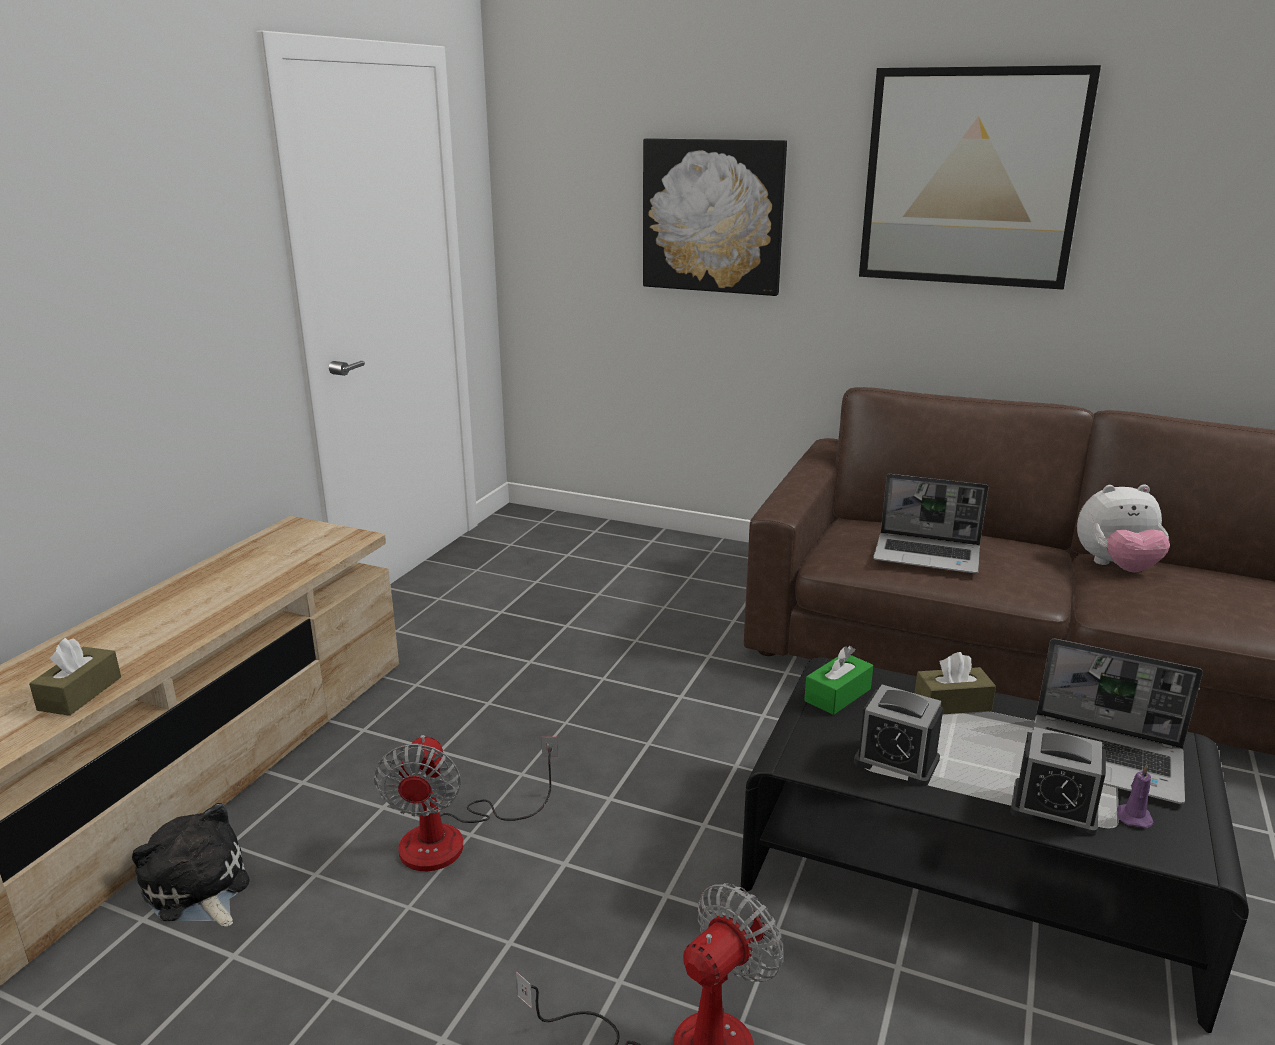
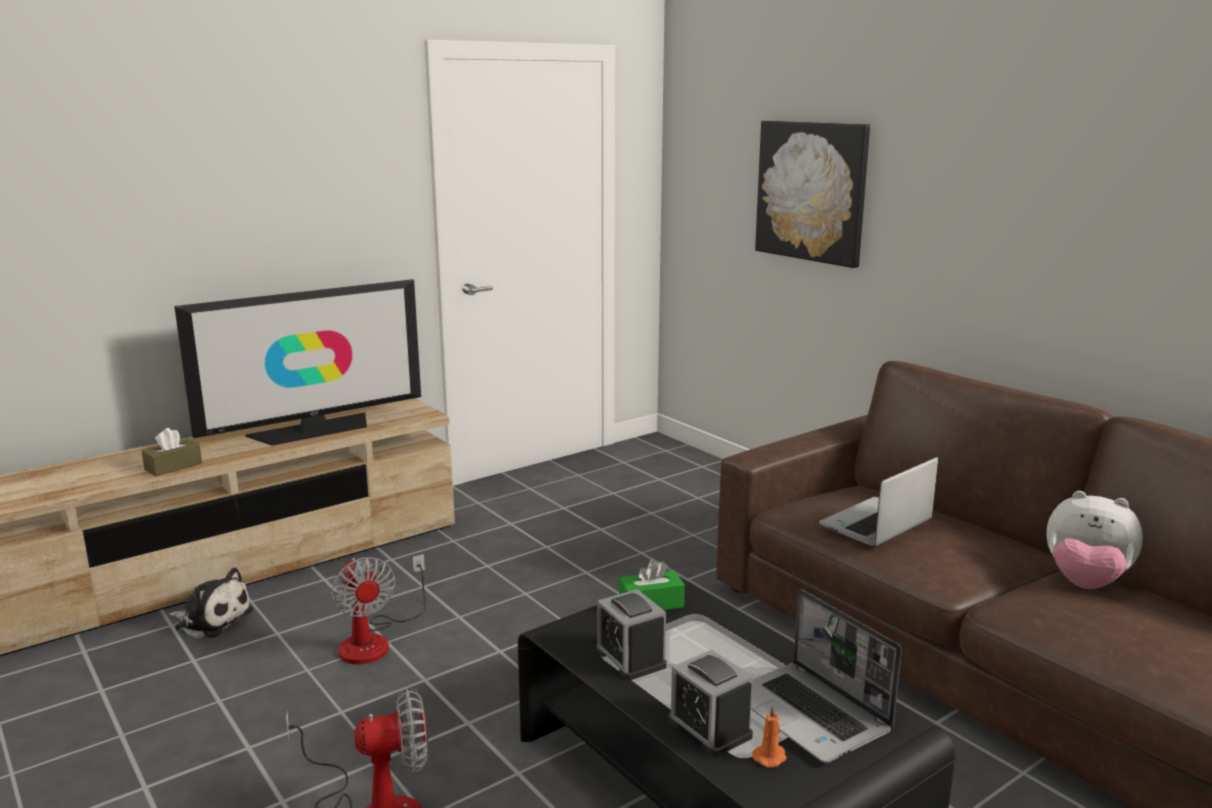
camera: 30 degrees right, 5 degrees down
(198, 889) = (211, 619): plush toy -> plush toy turned 120 degrees clockwise
(228, 590) = (314, 430): none -> television
(454, 837) = (375, 640): fan -> fan turned 60 degrees counterclockwise
(928, 555) = (876, 525): laptop -> laptop turned 90 degrees clockwise
(952, 703) = (737, 636): brown tissue box -> none
(971, 178) = (1024, 165): picture -> none
(1133, 816) = (770, 757): purple candle -> orange candle

